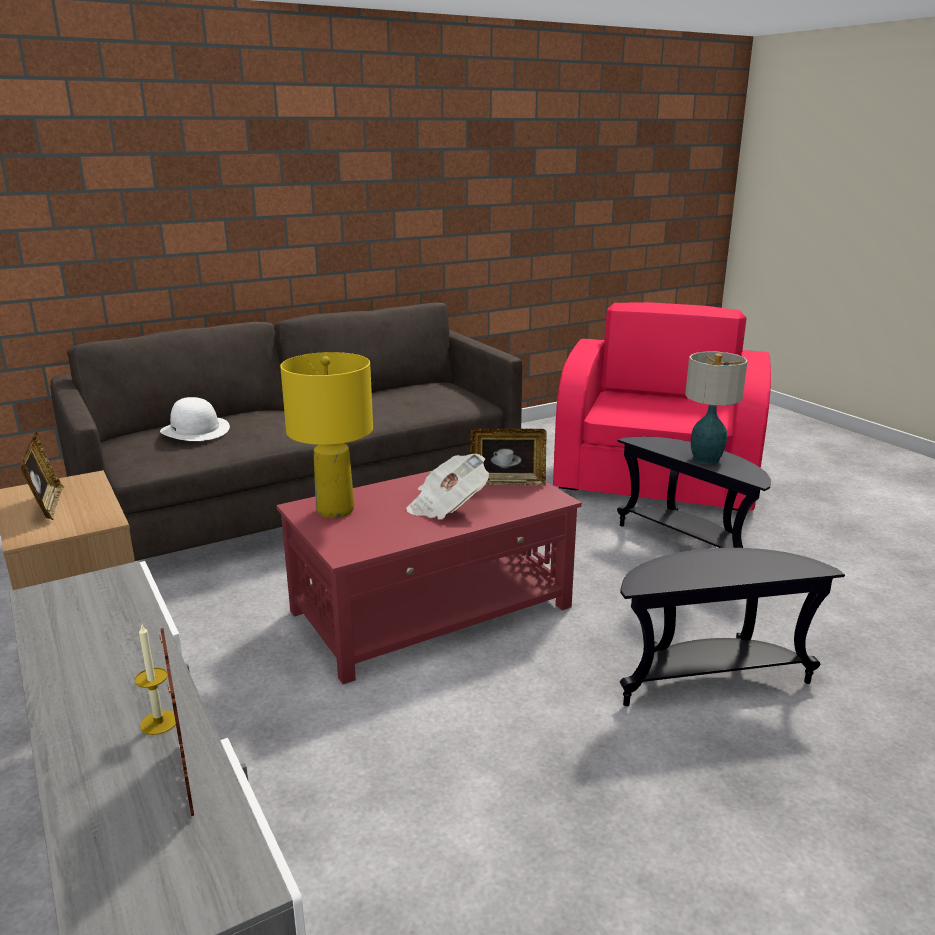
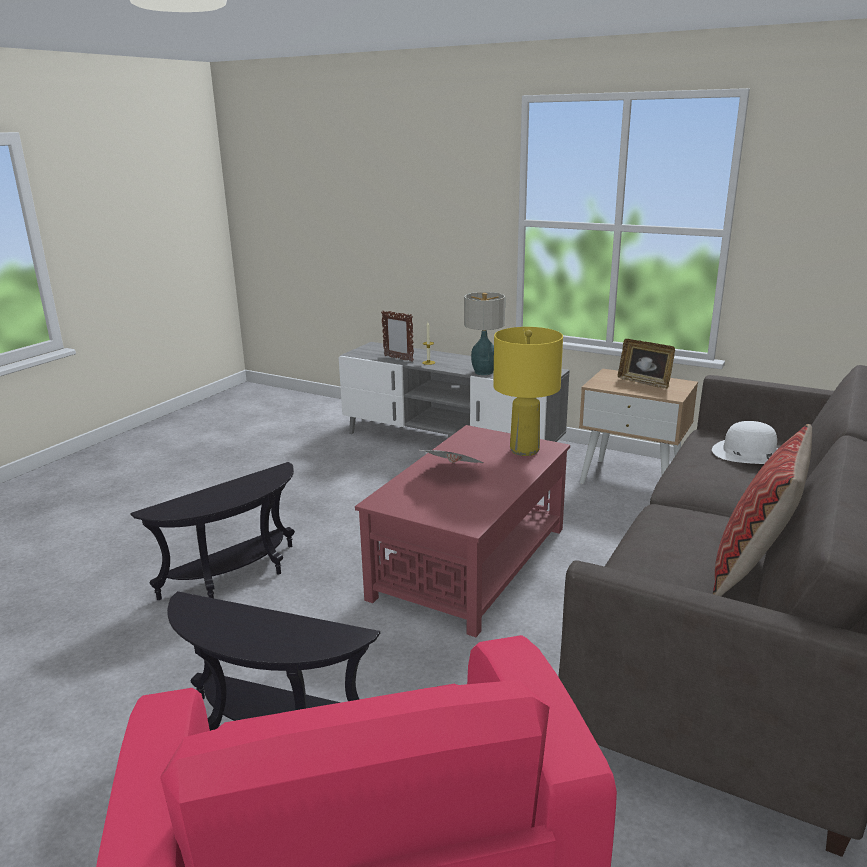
camera: 150 degrees right, 0 degrees up
(377, 392) = (752, 569): none -> pillow
(507, 482) = (434, 506): picture frame -> none
(706, 459) = (248, 623): table lamp -> table lamp (483, 372)

